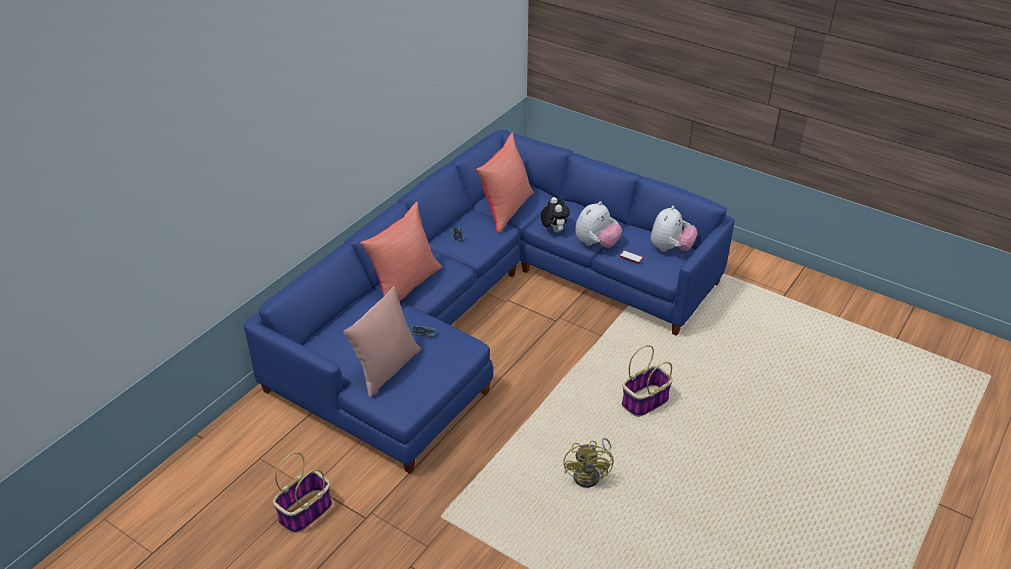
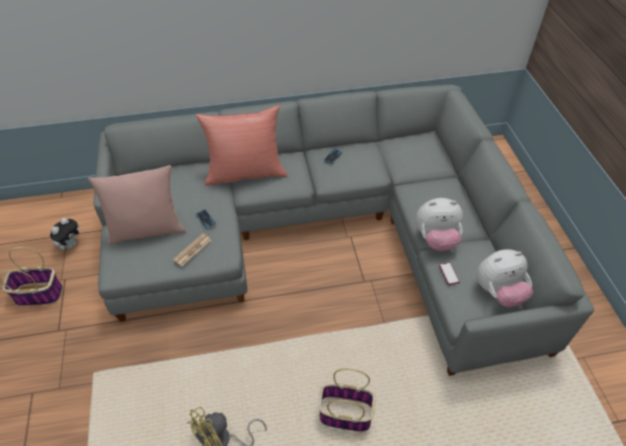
camera: 45 degrees right, 10 degrees up
(443, 356) = (192, 250): none -> newspaper
(485, 308) = (326, 231): blue sofa -> grey sofa
(506, 209) = (398, 159): red pillow -> none
(554, 230) = (415, 202): plush toy -> plush toy (71, 244)

